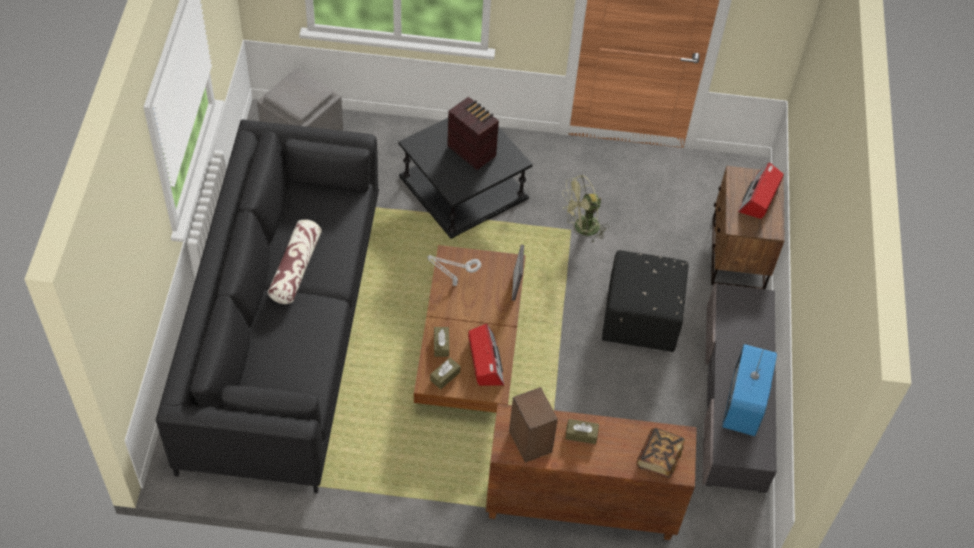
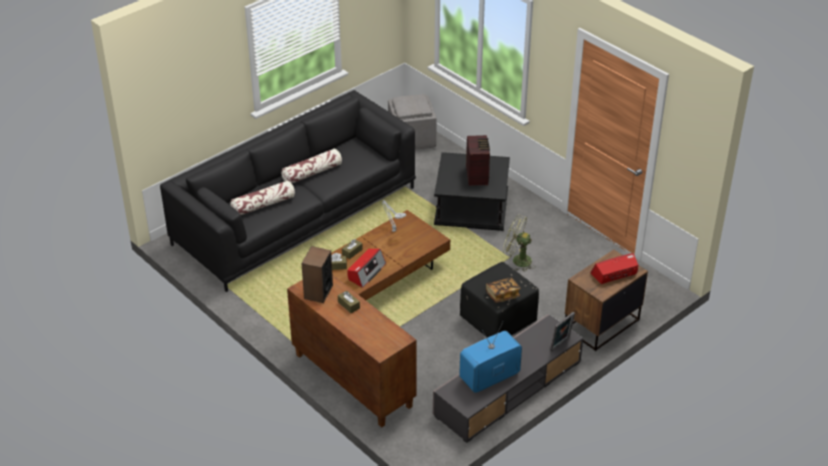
camera: 45 degrees right, 15 degrees down
(289, 353) = (263, 205): none -> pillow
(516, 286) = (426, 250): picture frame -> picture frame (561, 345)
(659, 458) = (376, 339): book -> book (502, 295)

